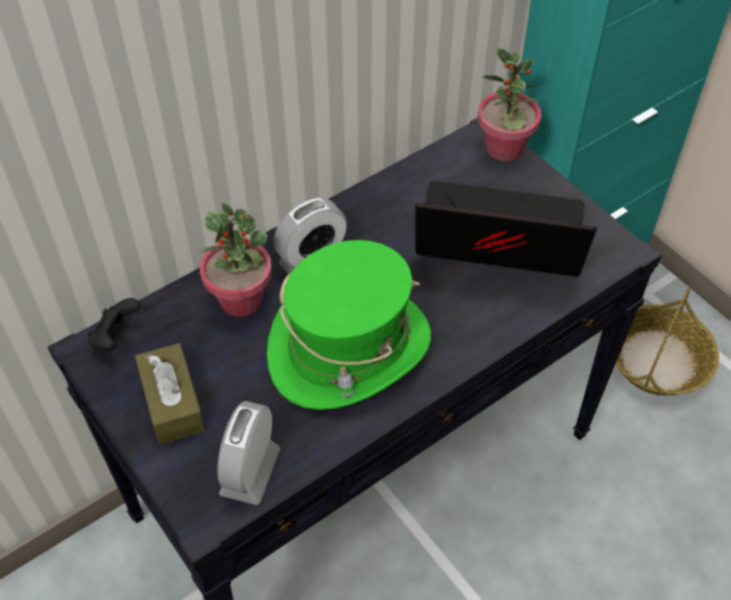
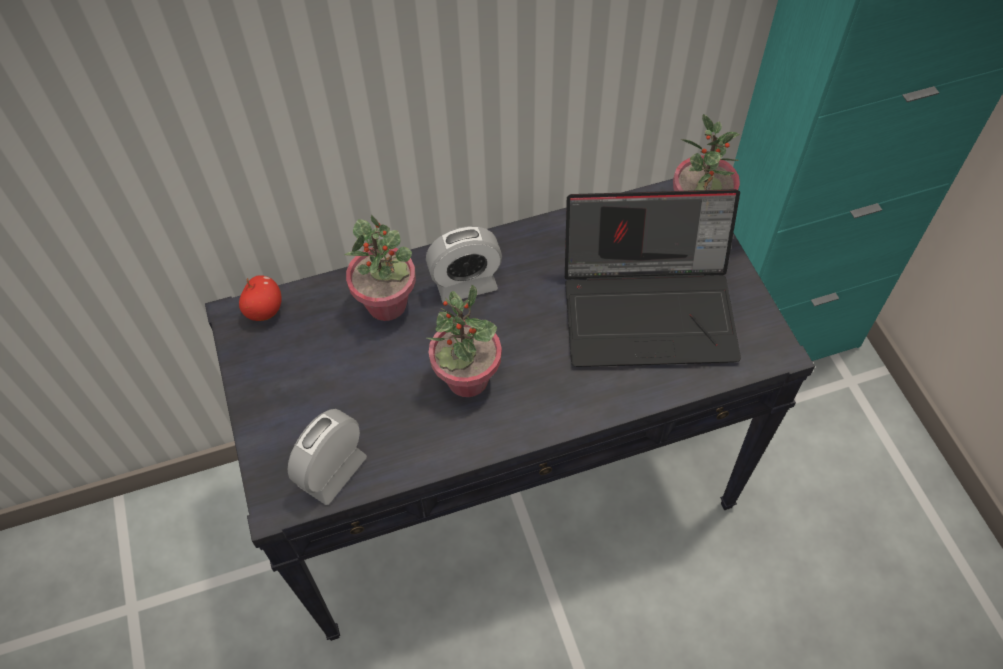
camera: 20 degrees right, 5 degrees up
(115, 337) = (264, 310): black game controller -> apple
(172, 403) = (290, 386): brown tissue box -> none
(349, 349) = (467, 379): green hat -> potted plant
(496, 242) = (651, 309): laptop -> laptop turned 150 degrees clockwise
(658, 361) = (835, 454): basket -> none

